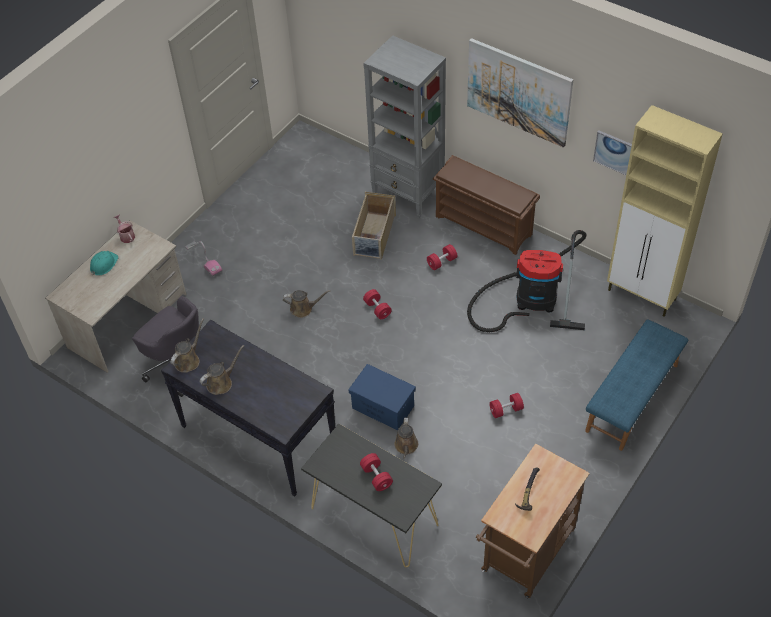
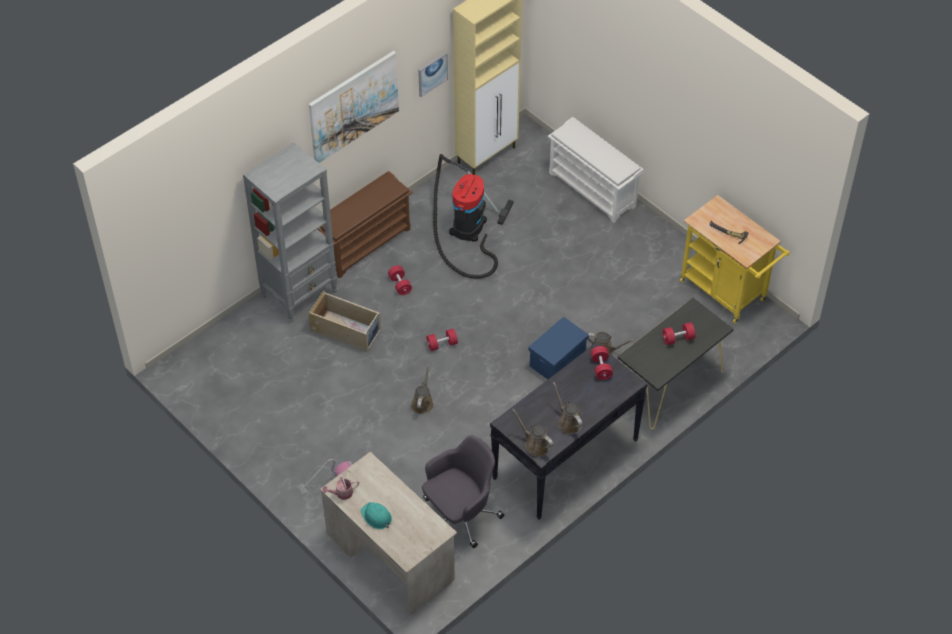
camera: 80 degrees left, 0 degrees up
(506, 410) = (583, 274): red dumbbell -> red dumbbell (601, 368)
(525, 556) = (727, 293): brown cart -> yellow cart
(632, 398) = (593, 190): blue bench -> white shoe rack

